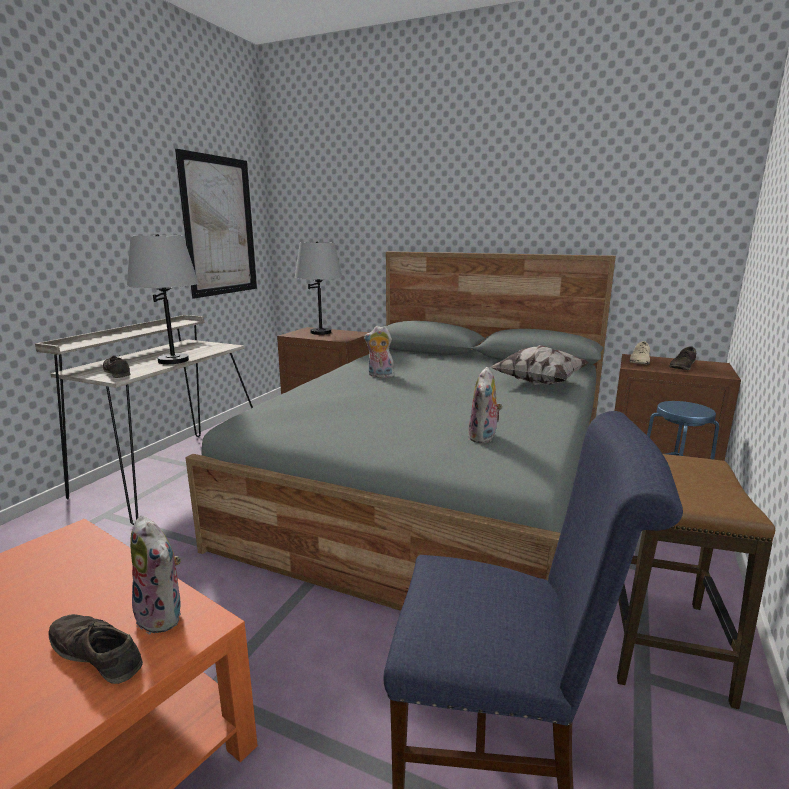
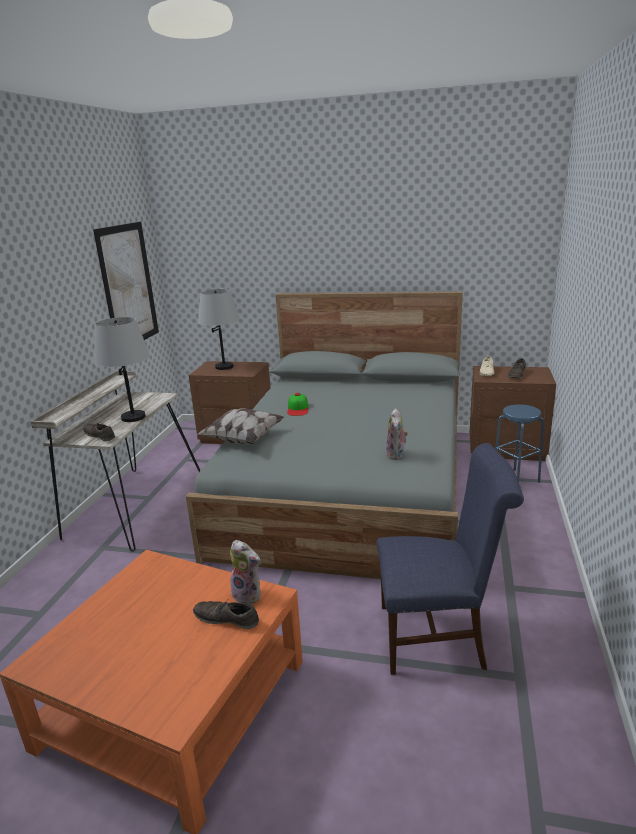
camera: 10 degrees left, 5 degrees up
(379, 376) = (298, 409): plush toy -> cap
(538, 382) = (417, 400): pillow -> pillow (243, 439)
(661, 641) = (518, 567): stool -> none

